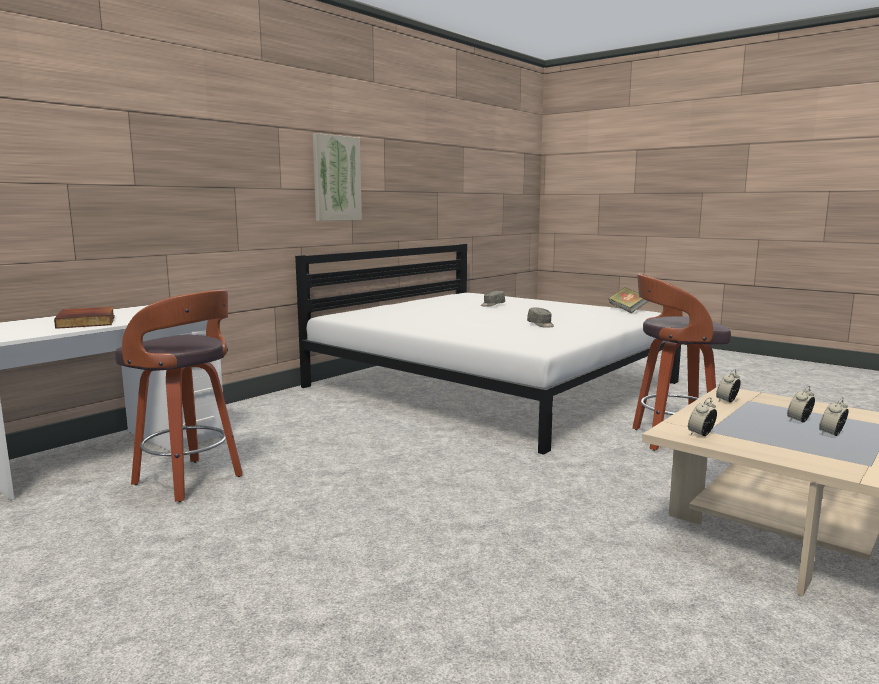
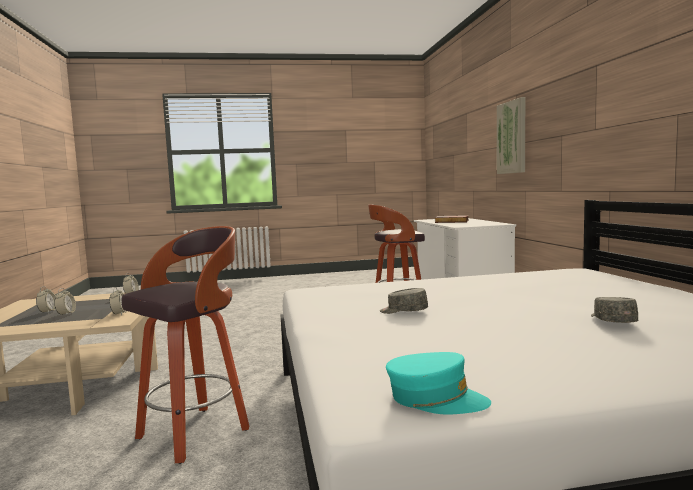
camera: 130 degrees right, 5 degrees down
(336, 178) = (651, 104): picture -> picture (512, 137)
(627, 310) = (435, 399): book -> turquoise cap

